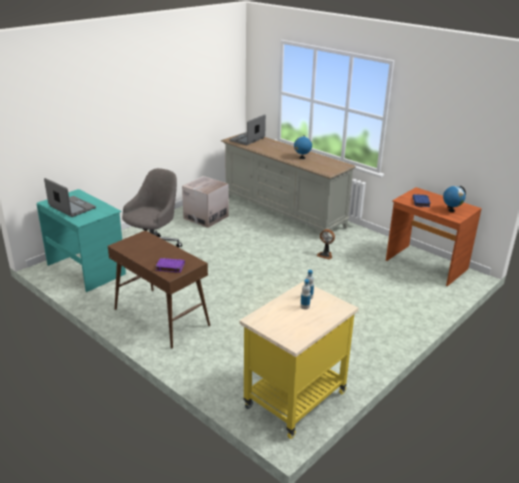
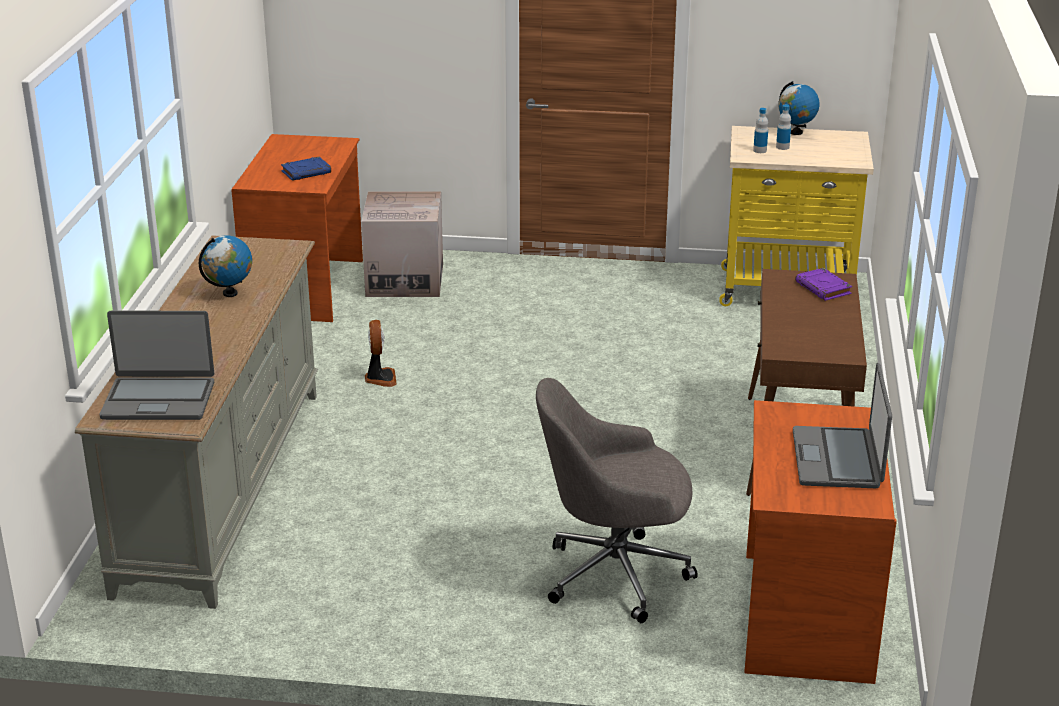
camera: 125 degrees left, 0 degrees up
(87, 269) = (804, 616): turquoise desk -> brown desk
(206, 217) = (370, 584): cardboard box -> cardboard box (405, 280)
(451, 210) = (313, 149): globe -> globe (796, 132)

